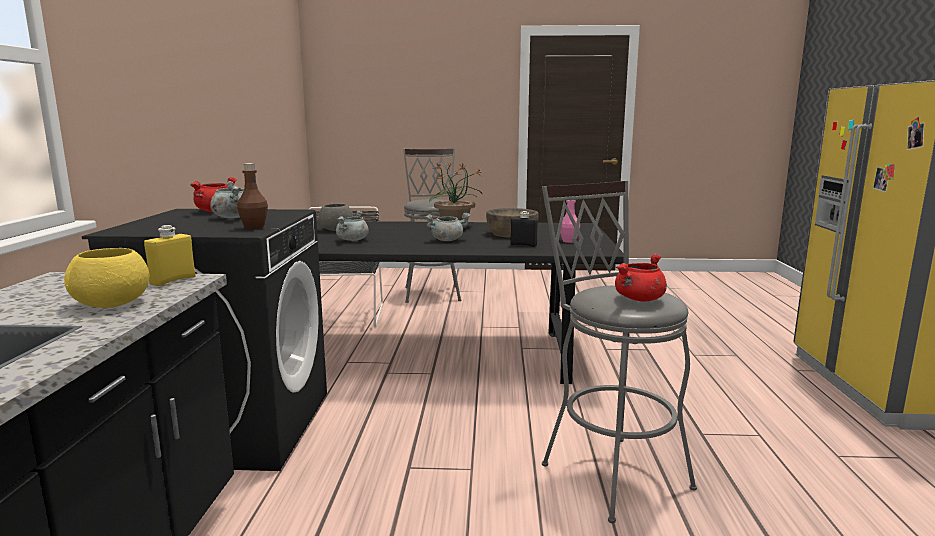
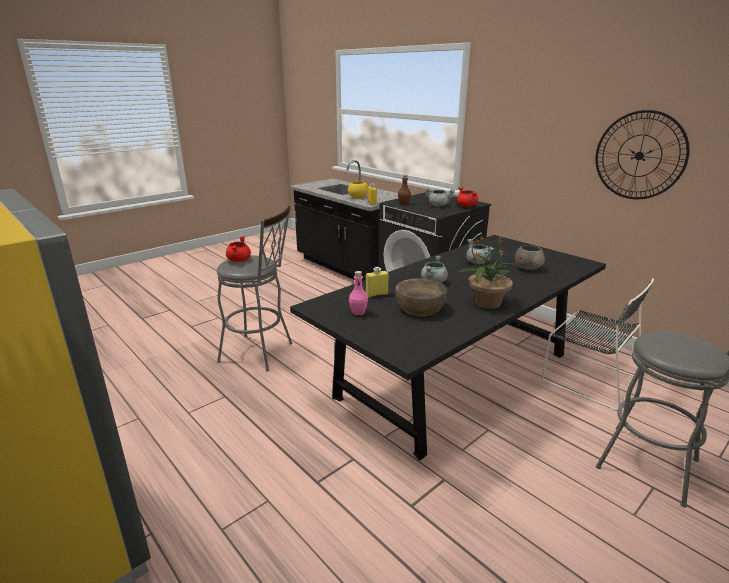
camera: 135 degrees right, 10 degrees up
(225, 104) = (639, 155): none -> wall clock
(523, 245) = (376, 294): black bottle -> yellow bottle

